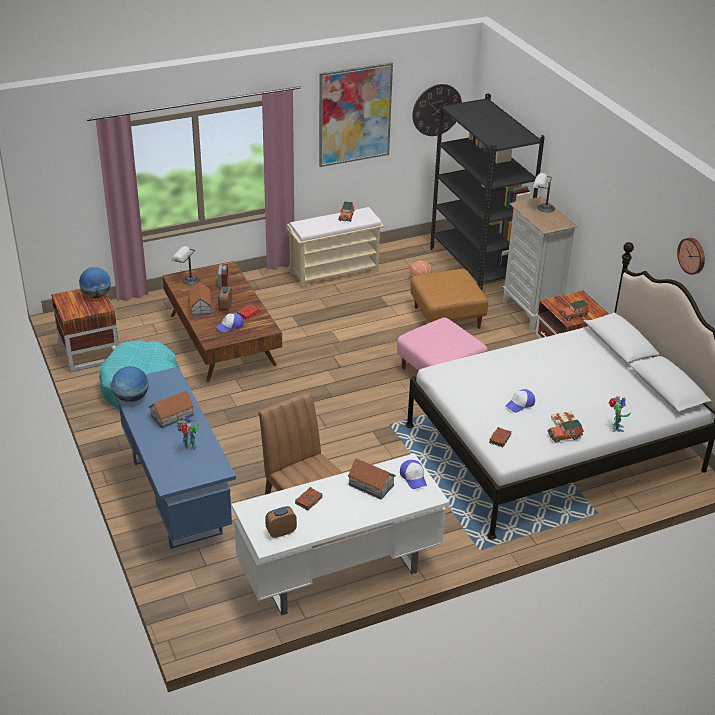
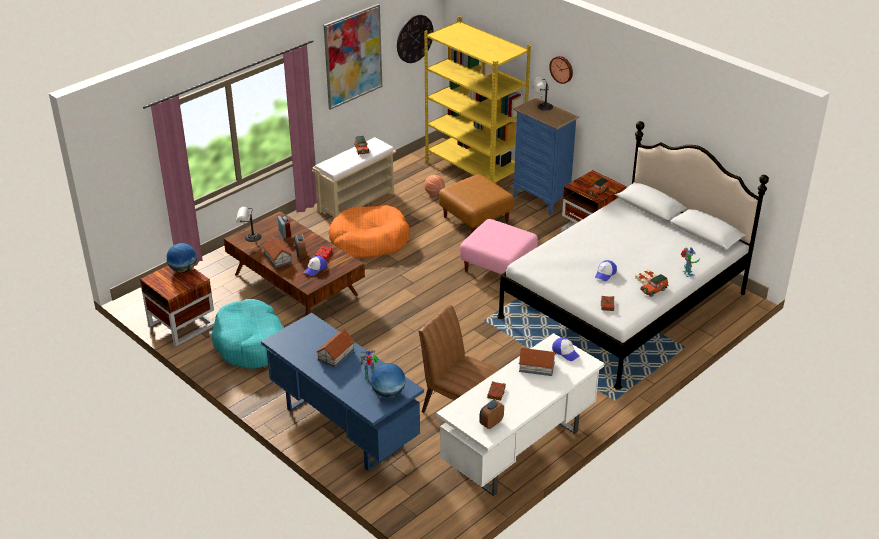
camera: 20 degrees left, 0 degrees up
(131, 398) = (290, 349): globe -> globe (388, 393)
(322, 314) = (369, 241): none -> orange dog bed
(476, 268) = (474, 171): black bookcase -> yellow bookcase
(530, 314) = (541, 200): white dresser -> blue dresser
(692, 255) = (705, 121): wall clock -> wall clock (562, 69)

